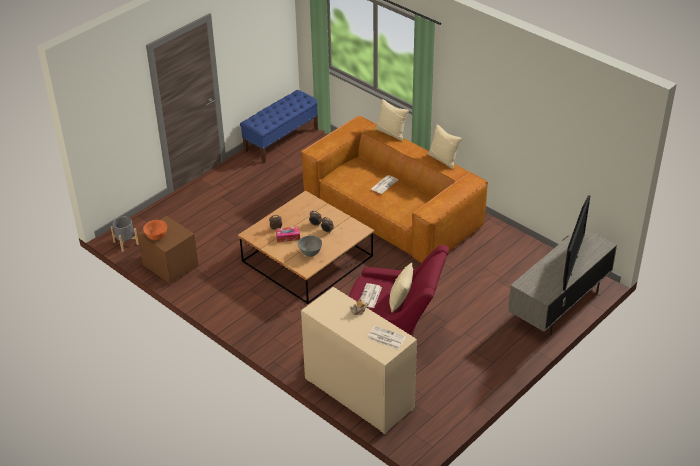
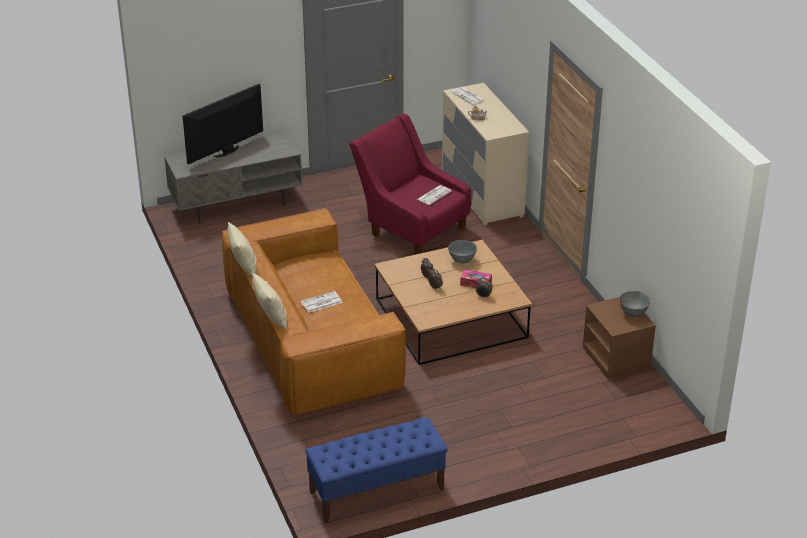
camera: 155 degrees left, 5 degrees down
(126, 243) = (664, 403): grey planter -> none
(156, 237) = (633, 313): orange bowl -> grey bowl
(400, 300) = (407, 185): beige pillow -> none

